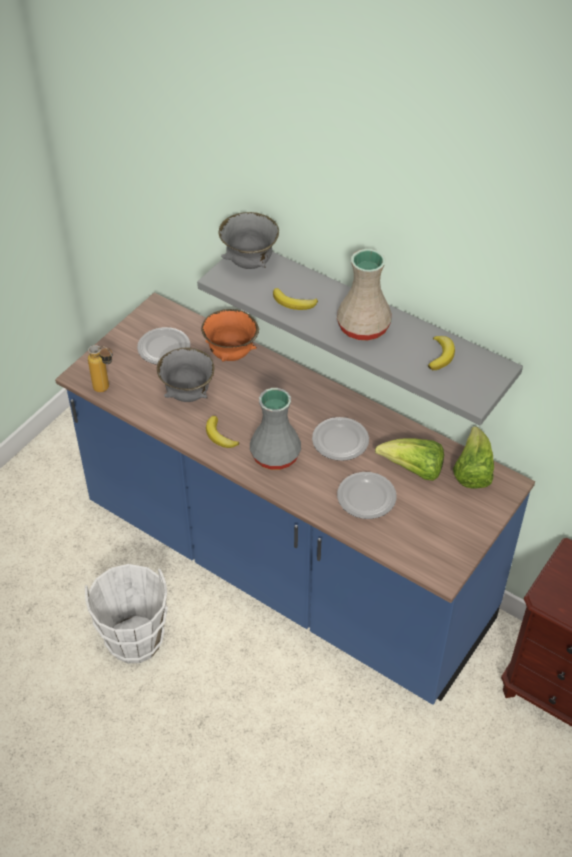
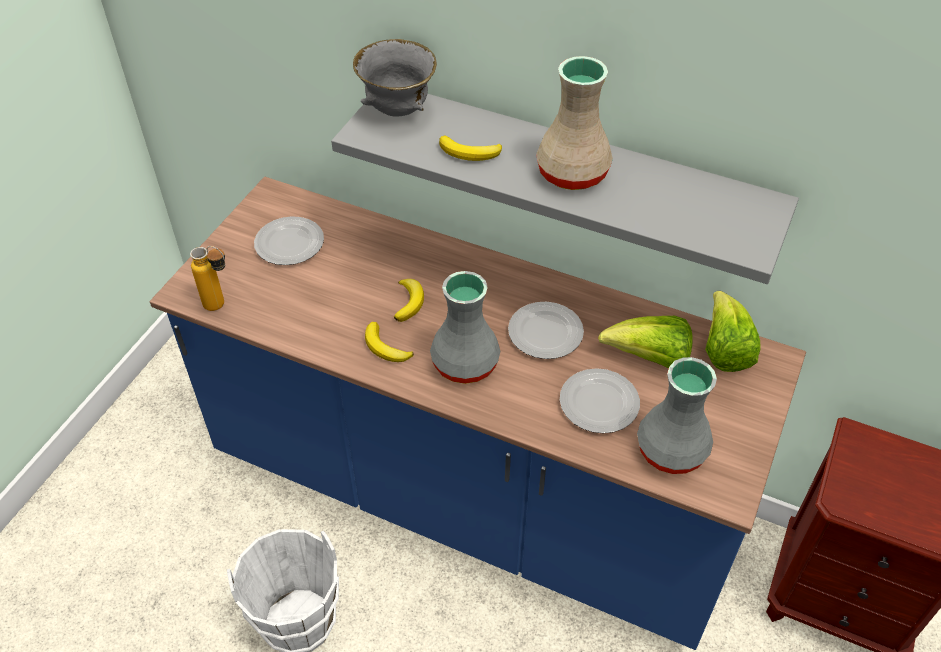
camera: 10 degrees left, 0 degrees up
(188, 395) = (332, 299): grey bowl -> none
(231, 355) = (378, 242): orange bowl -> none
(409, 538) = (670, 451): none -> grey vase
(441, 355) = (687, 197): banana -> banana (409, 302)

